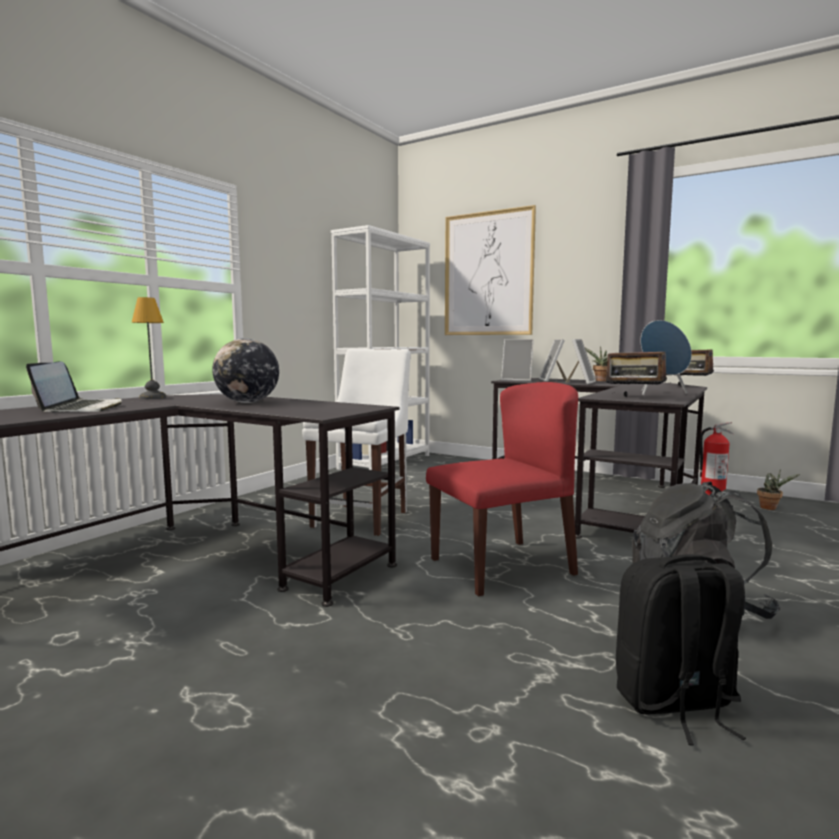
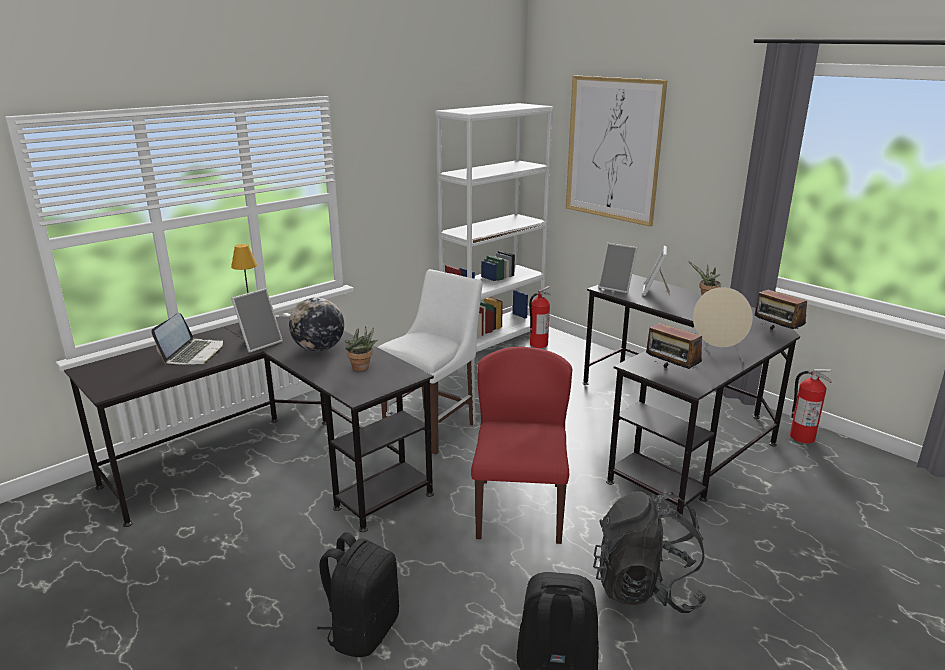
camera: 15 degrees right, 15 degrees up
(384, 708) = (363, 630): none -> black backpack
(430, 462) = (538, 344): none -> fire extinguisher
(502, 566) = (519, 509): red chair -> red chair turned 75 degrees counterclockwise
(581, 382) = (675, 305): picture frame -> picture frame (259, 343)
(661, 393) = (715, 359): blue speaker -> beige speaker
(770, 508) = (847, 468): potted plant -> potted plant (362, 368)

